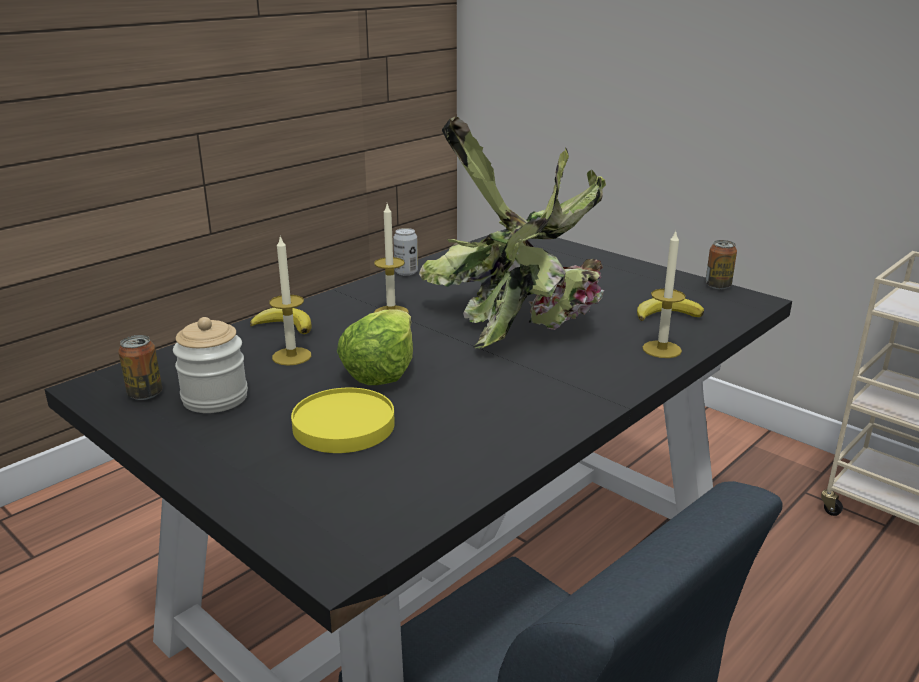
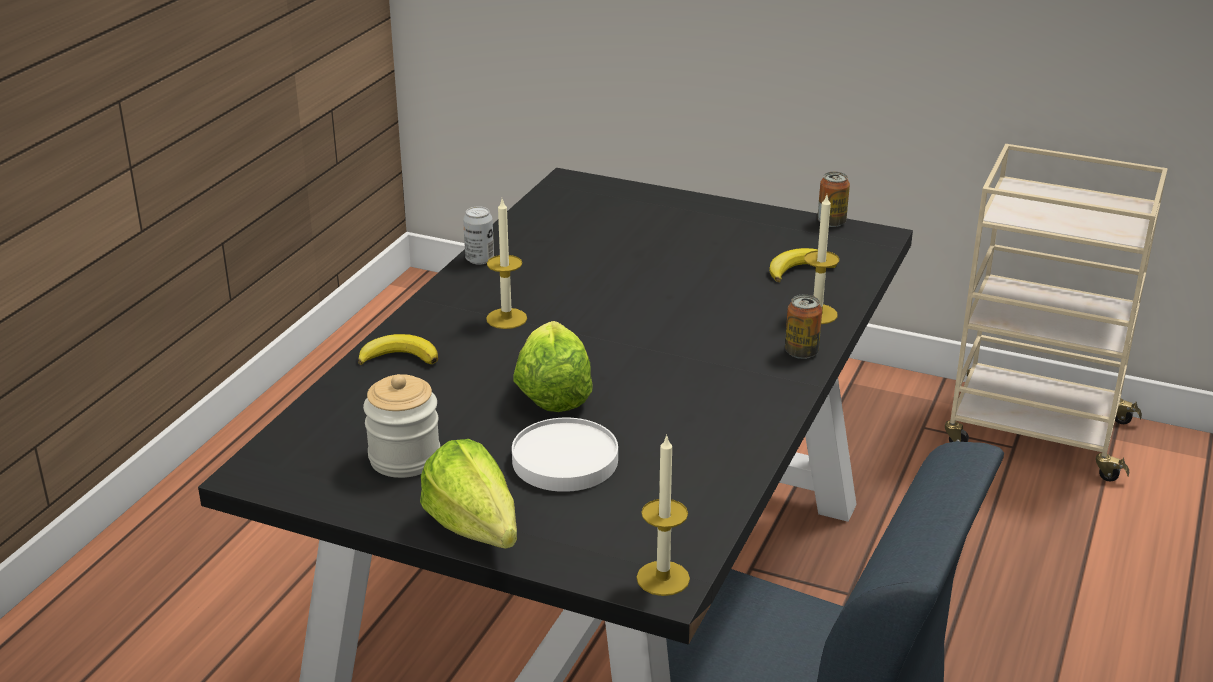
camera: 20 degrees left, 5 degrees up
(145, 394) = (322, 469): can -> can (801, 352)
(210, 474) = (477, 536): none -> lettuce
(291, 356) = (442, 394): candle -> candle (663, 578)
(344, 425) = (566, 460): yellow plate -> white plate
(524, 319) = (656, 301): potted plant -> none

